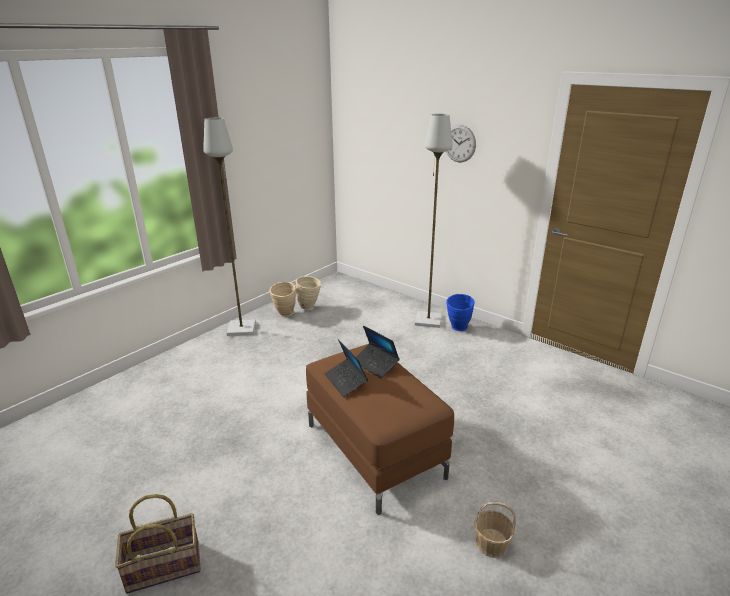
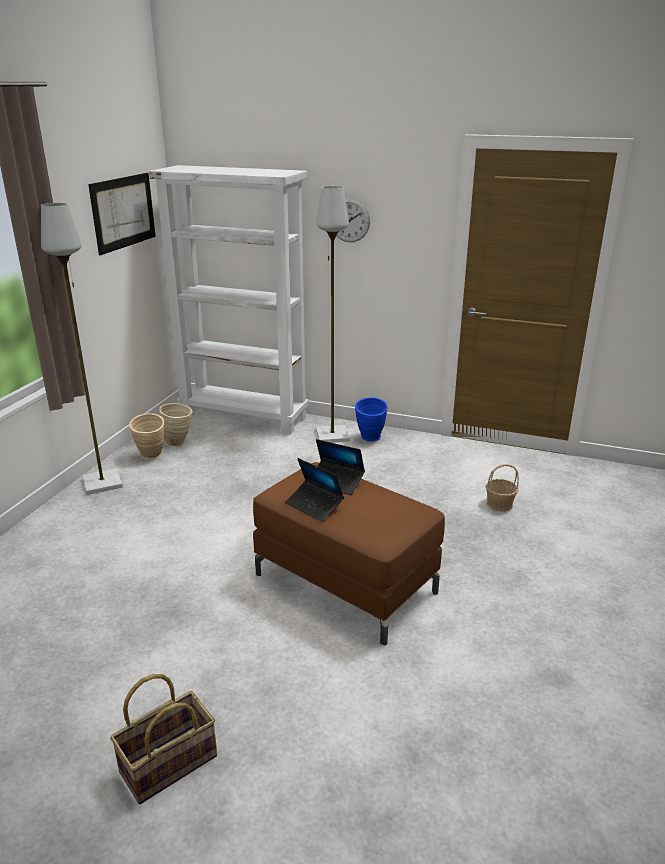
camera: 20 degrees left, 0 degrees up
(287, 127) = (123, 212): none -> picture
(368, 294) = (245, 416): none -> white bookcase
(491, 543) = (510, 641): basket -> basket (499, 504)

